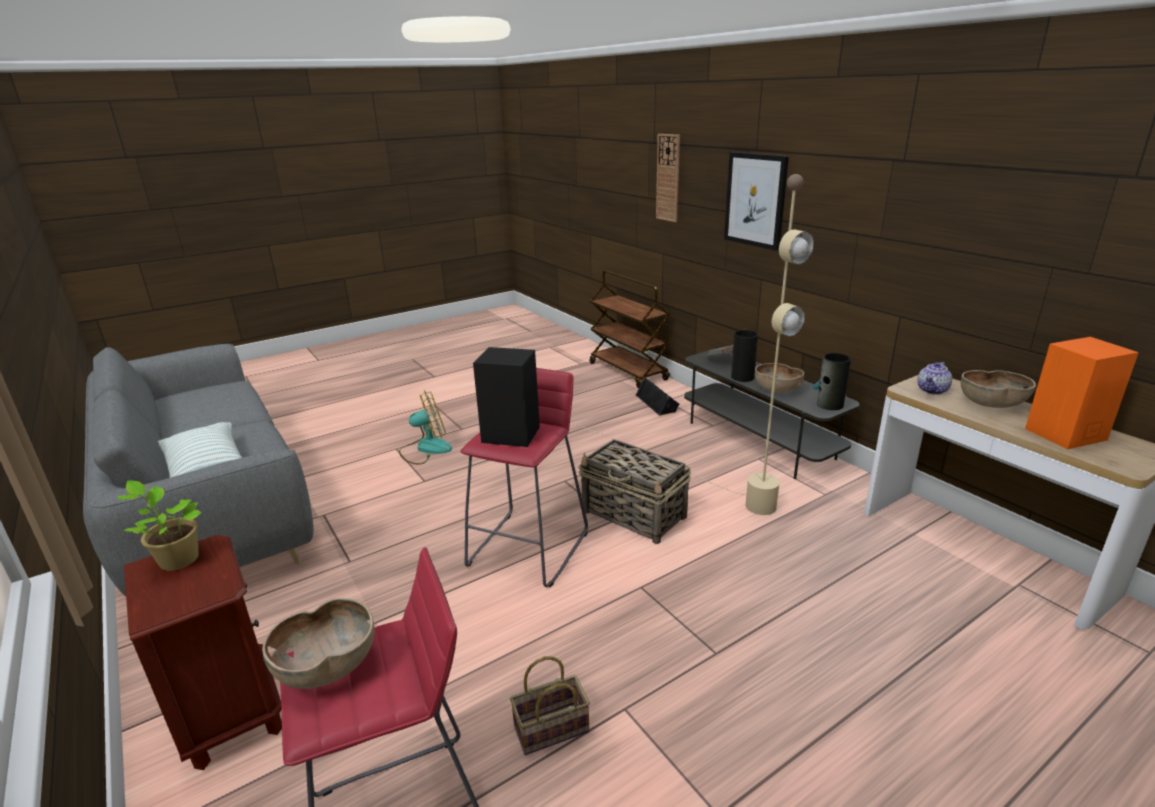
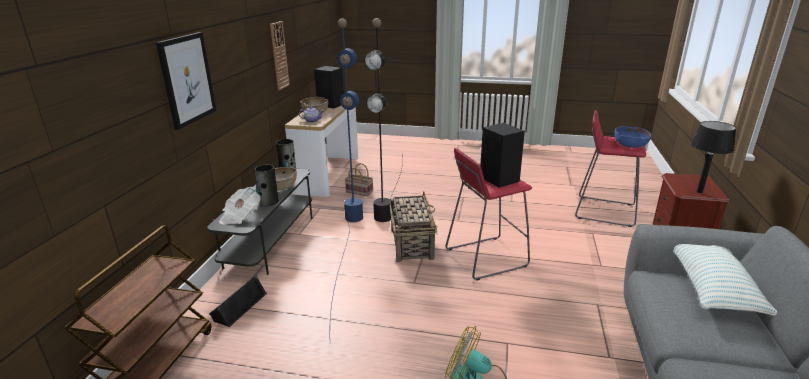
camera: 135 degrees left, 0 degrees up
(177, 559) = (699, 192): potted plant -> black table lamp
(327, 667) = (630, 146): brown bowl -> blue bowl
(550, 730) = (541, 207): basket -> basket (360, 191)
(668, 178) = (86, 103): wall clock -> wall clock (279, 55)
(693, 476) = (347, 244): beige floor lamp -> blue floor lamp
(809, 572) = (391, 196): none -> black floor lamp
(1064, 434) = (331, 105): orange speaker -> black speaker

